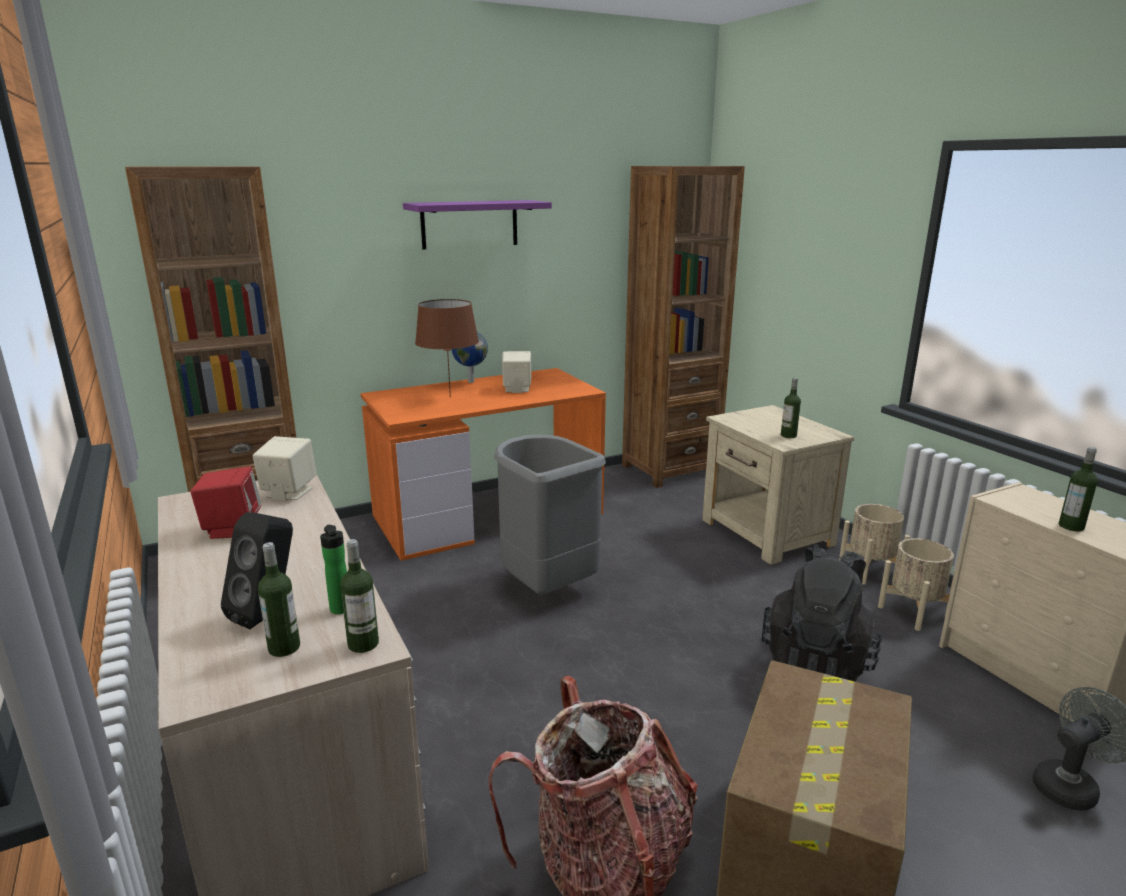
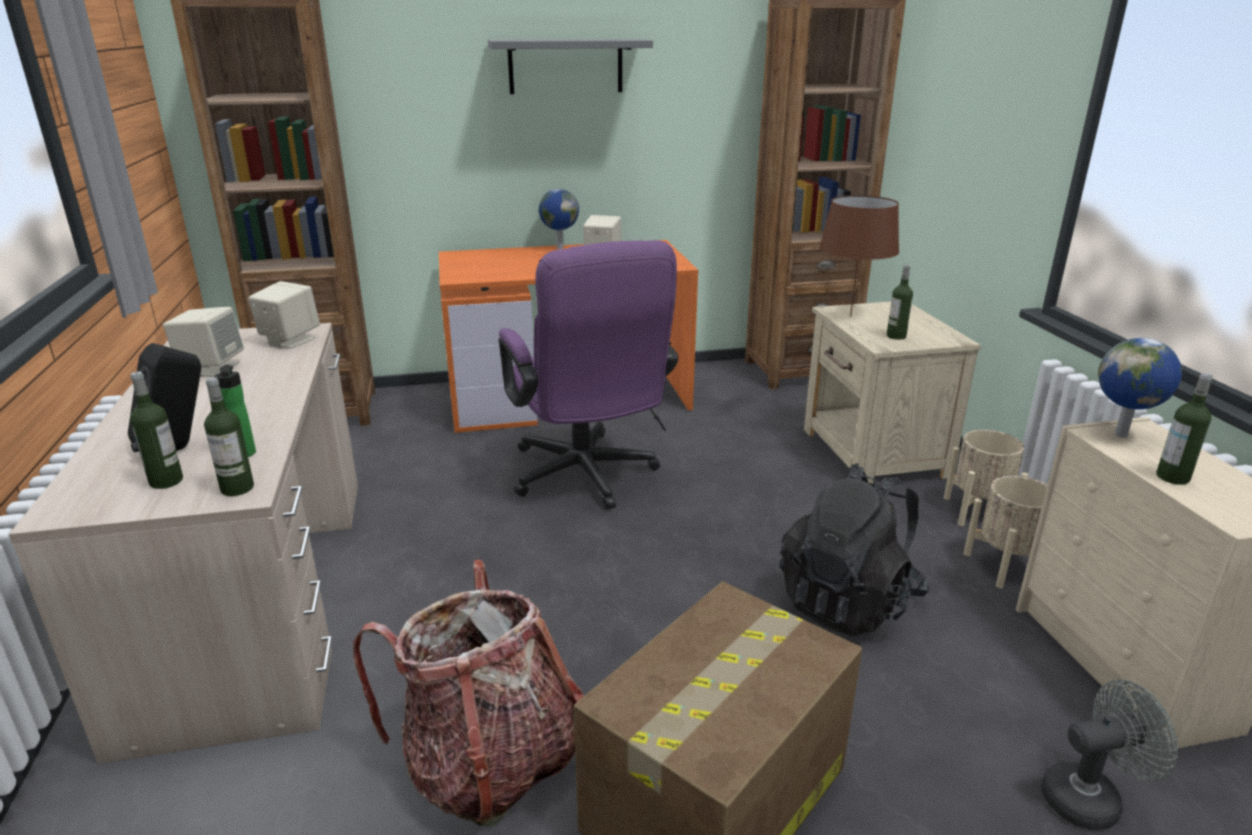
camera: 15 degrees right, 5 degrees up
(232, 529) = (211, 368): red speaker -> beige speaker
(450, 397) = (524, 261): brown table lamp -> brown table lamp (850, 316)
(469, 224) = (565, 66): purple shelf -> grey shelf
(546, 587) = (587, 478): grey trash can -> purple office chair
(1015, 498) = (1122, 435): none -> globe

